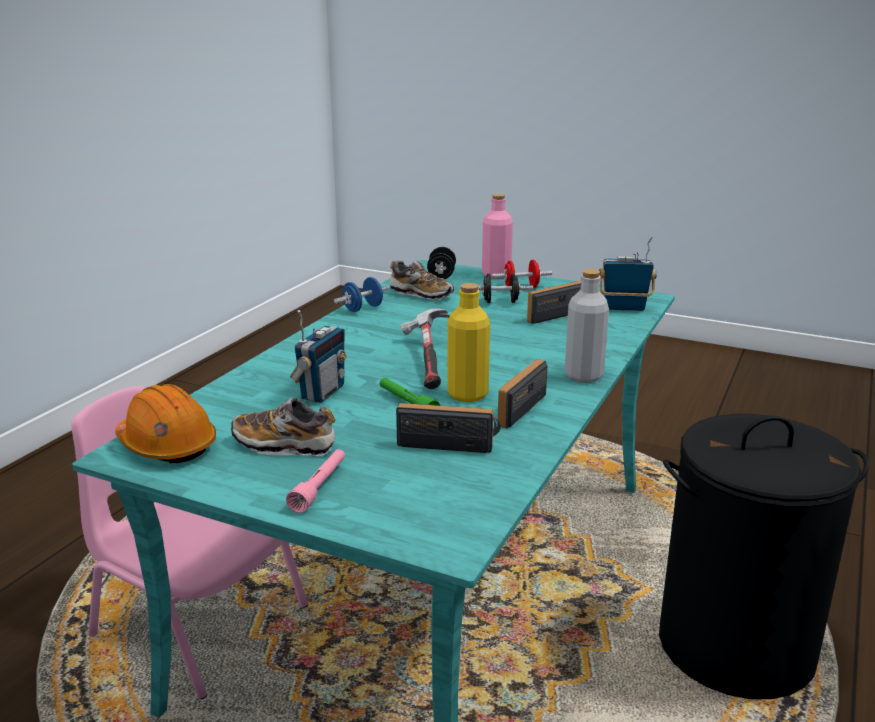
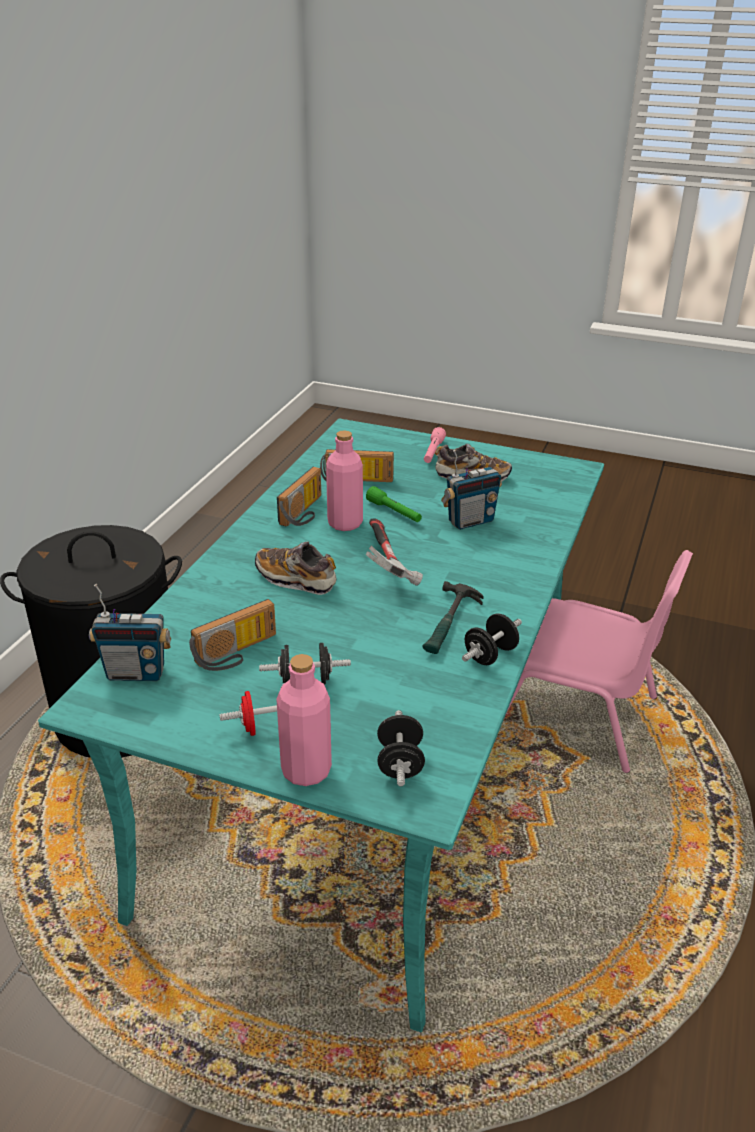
camera: 175 degrees right, 10 degrees up
(167, 445) = (553, 474): orange hard hat -> none
(322, 392) = (470, 521): radio -> radio turned 135 degrees counterclockwise
(363, 308) = (490, 655): blue dumbbell -> black dumbbell
(385, 323) = (450, 623): none -> hammer
(421, 294) = (421, 698): shoe -> shoe (295, 579)
(467, 394) = (345, 523): yellow bottle -> pink bottle
(583, 376) = (237, 548): grey bottle -> none

